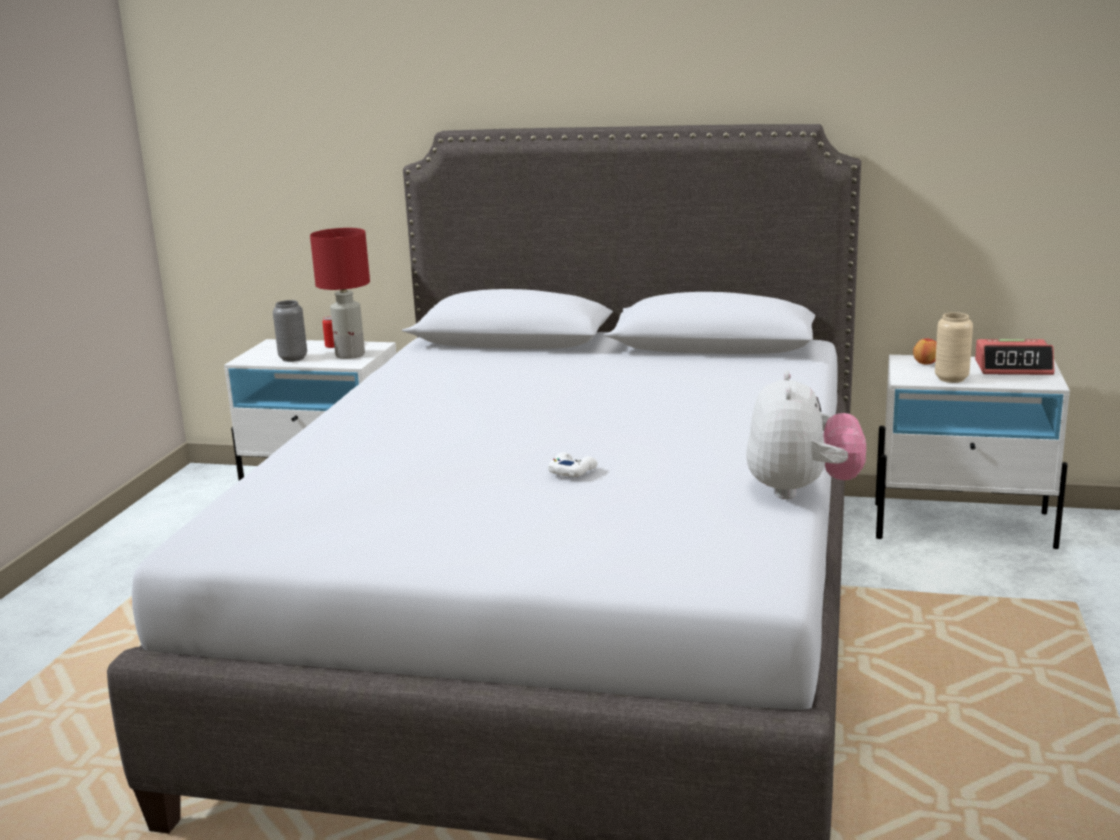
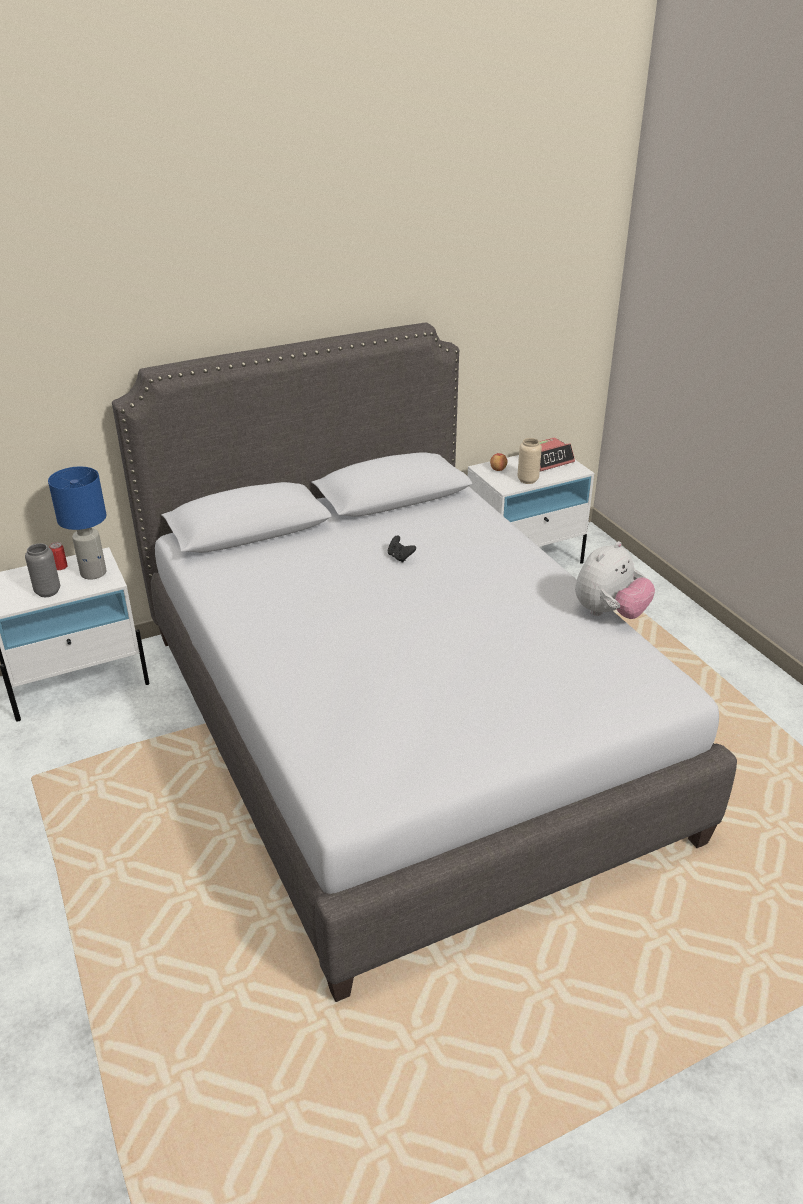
camera: 40 degrees left, 15 degrees up
(351, 355) = (94, 573): red table lamp -> blue table lamp
(572, 471) = (475, 645): white game controller -> none
(627, 388) = (400, 557): none -> black game controller
(802, 490) = (609, 613): plush toy -> plush toy turned 75 degrees clockwise

